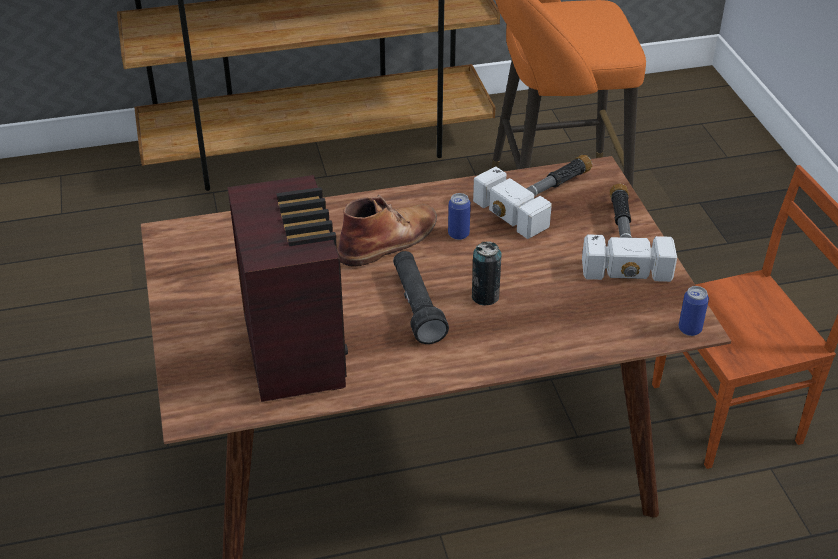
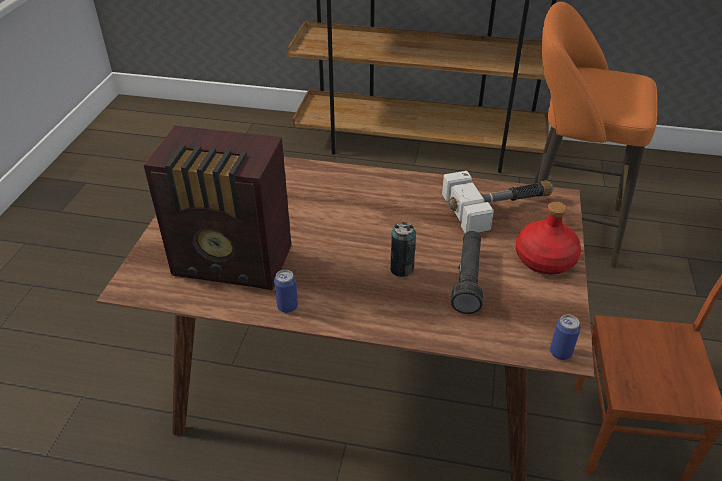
camera: 25 degrees right, 0 degrees up
(295, 348) = (234, 263): radio -> radio turned 90 degrees clockwise
(390, 239) = (359, 205): brown boot -> none
(417, 306) = (344, 260): black flashlight -> black flashlight (468, 279)
(458, 234) = (414, 215): can -> can (287, 306)
(622, 241) = (545, 259): hammer -> red bottle

